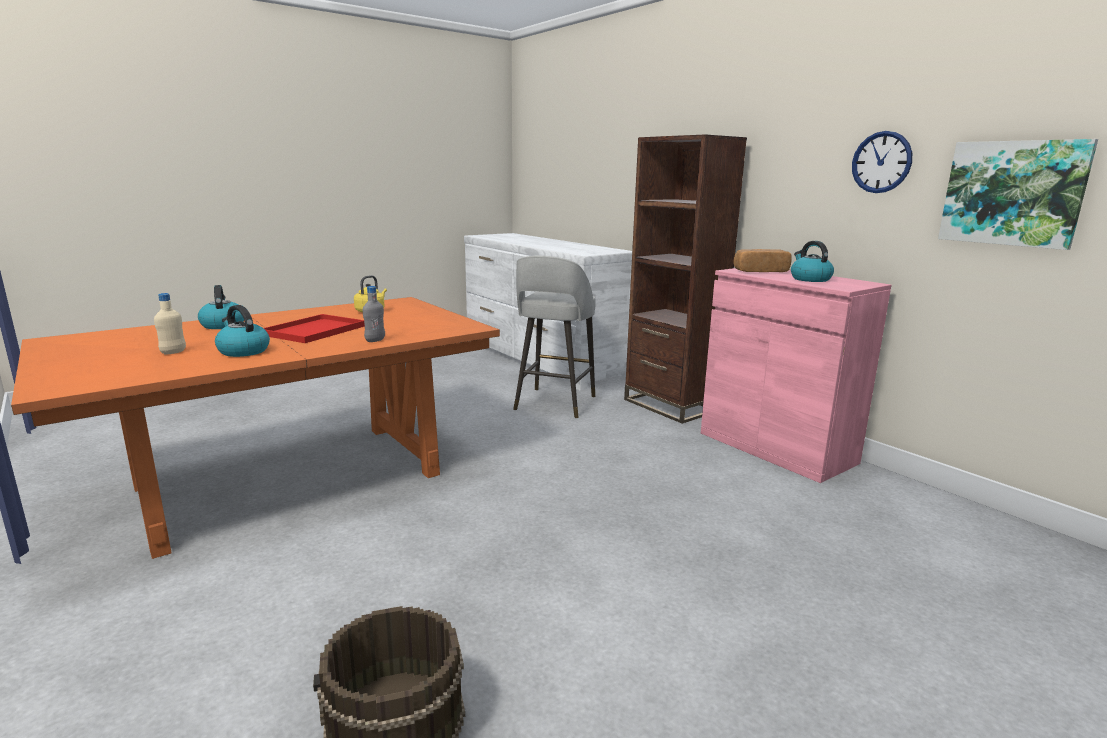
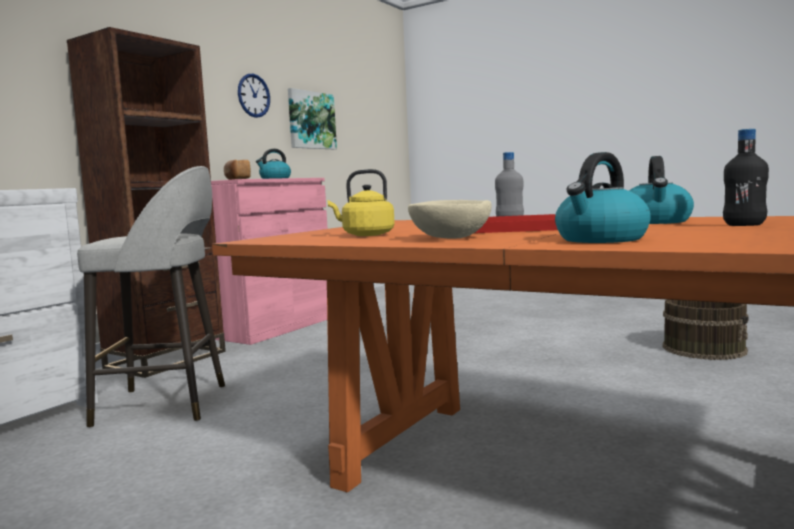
camera: 110 degrees left, 10 degrees down
(173, 352) = (744, 225): beige bottle -> black bottle
(305, 315) = (449, 238): none -> beige bowl

